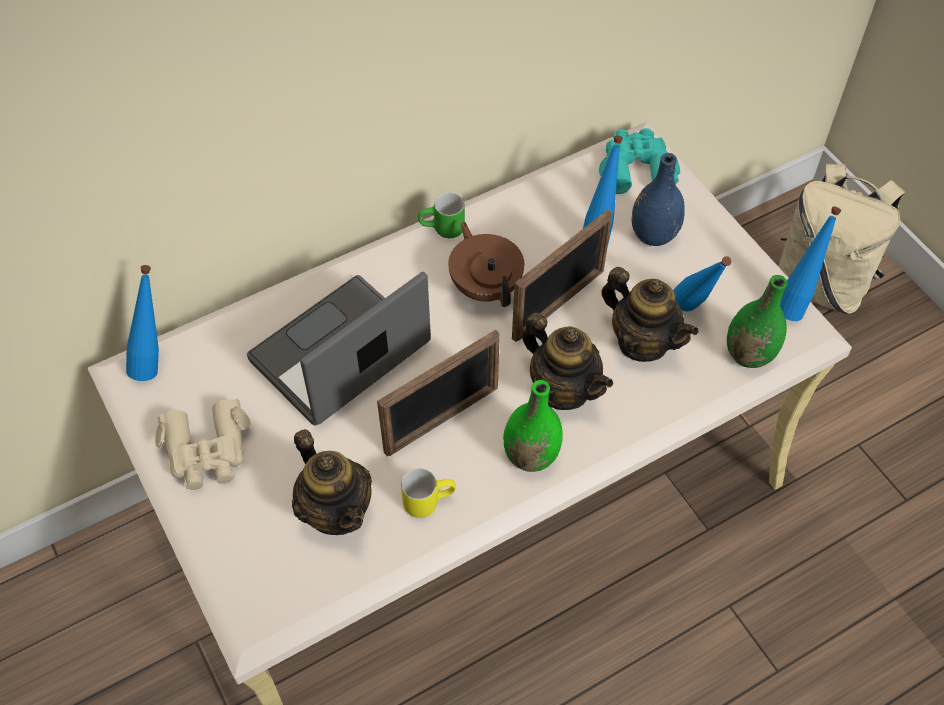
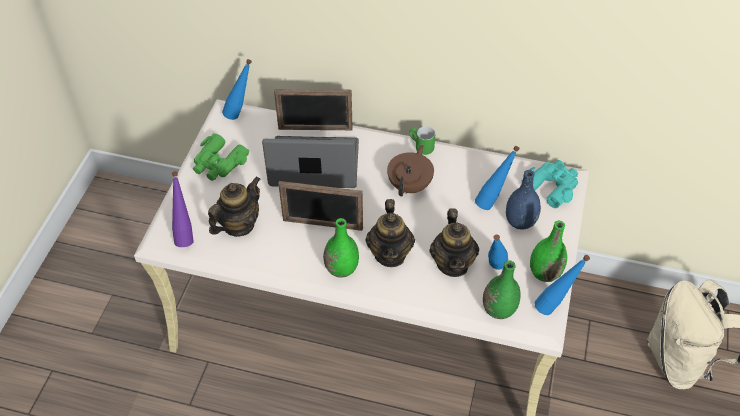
camera: 45 degrees right, 5 degrees down
(207, 451) = (219, 163): beige binoculars -> green binoculars
(280, 585) = (185, 235): none -> purple bottle
(336, 510) = (238, 225): teapot -> teapot turned 150 degrees counterclockwise
(428, 500) = (278, 251): yellow mug -> none
(559, 304) = (434, 217): picture frame -> picture frame (315, 129)
(743, 273) = (545, 273): none -> green vase

